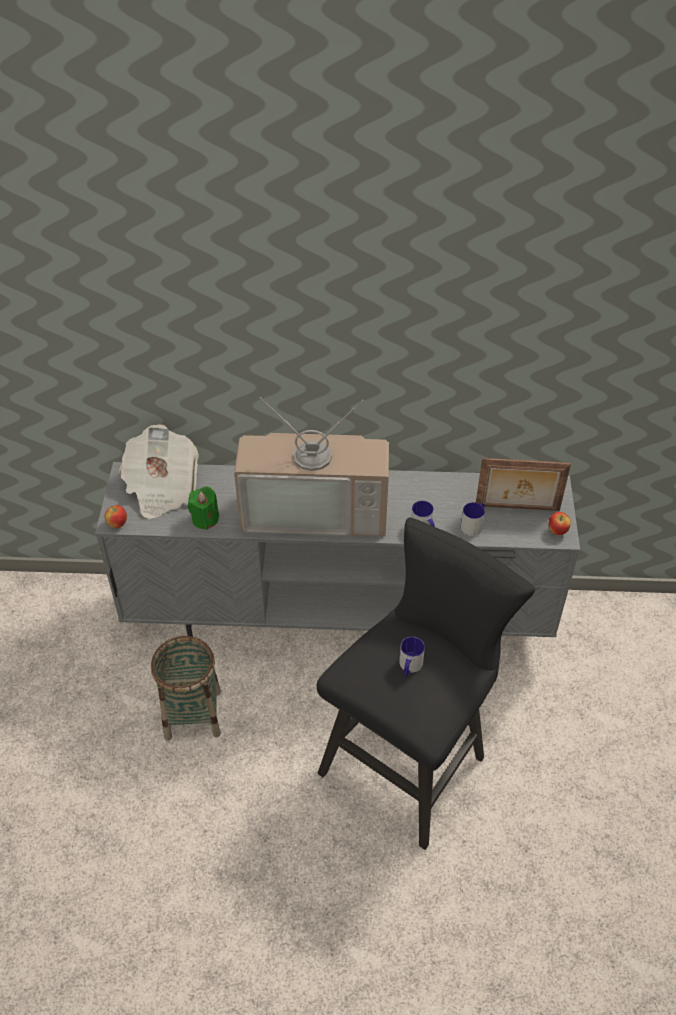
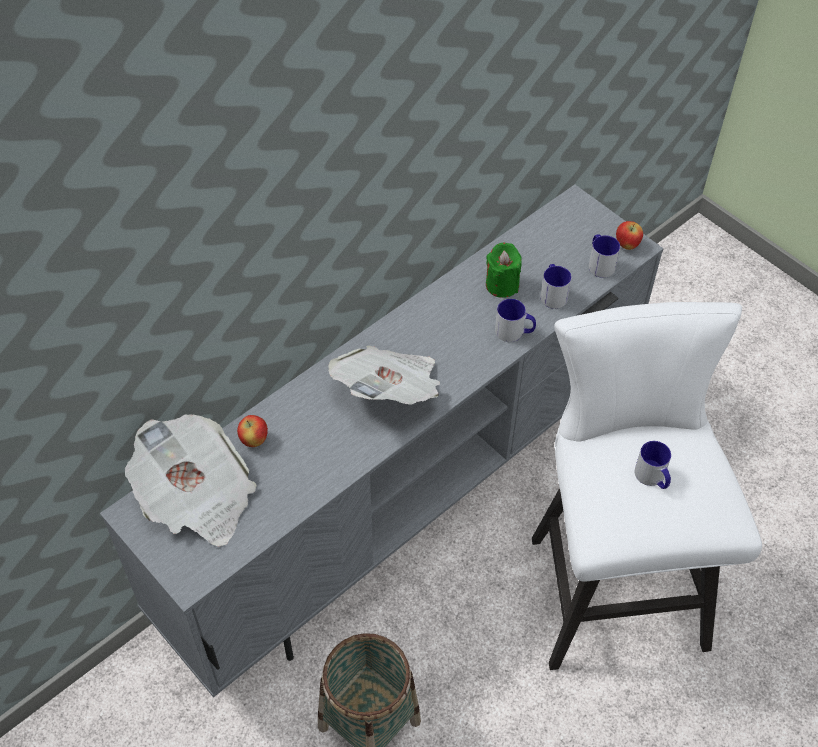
camera: 45 degrees left, 5 degrees up
(117, 524) = (198, 579): apple -> apple (254, 440)
(205, 519) = (289, 493): green candle -> green candle (502, 285)
(316, 508) = (390, 391): television -> newspaper
(411, 759) = (611, 581): black stool -> white stool
(517, 509) = (570, 249): picture frame -> none
(525, 529) = (599, 263): none -> mug

